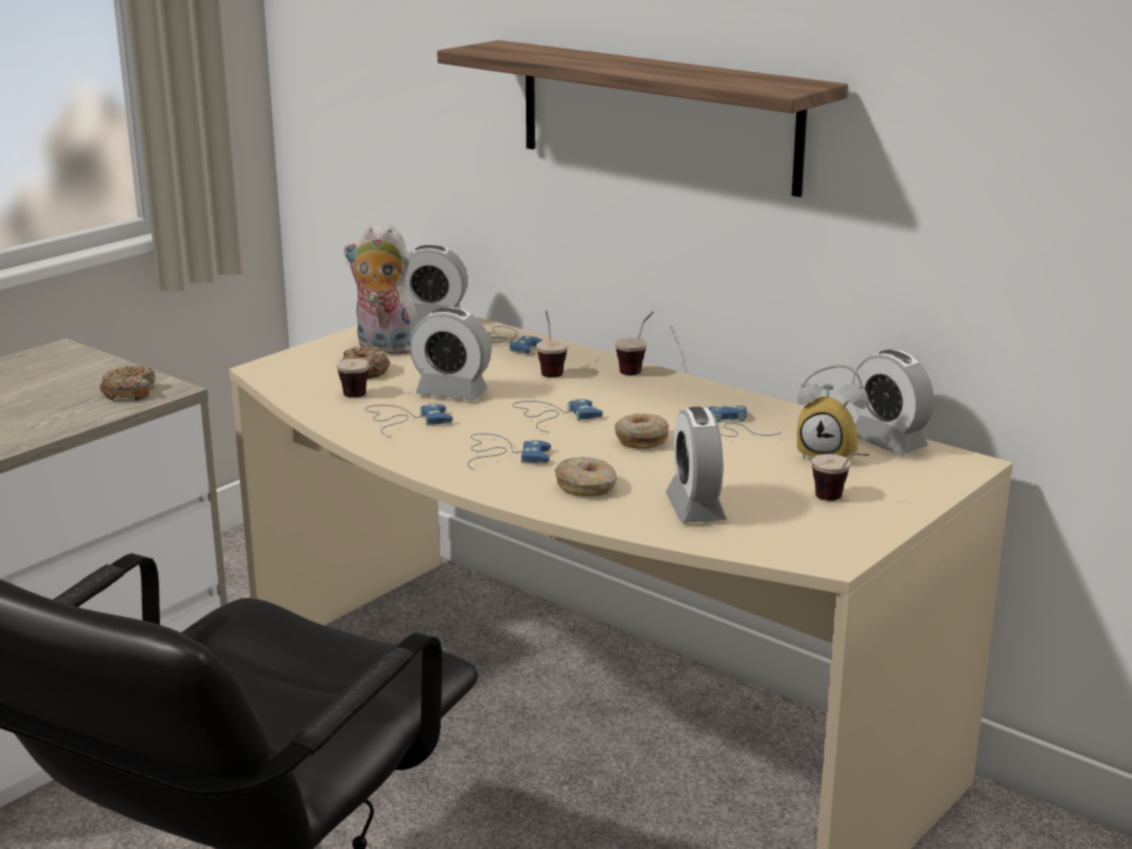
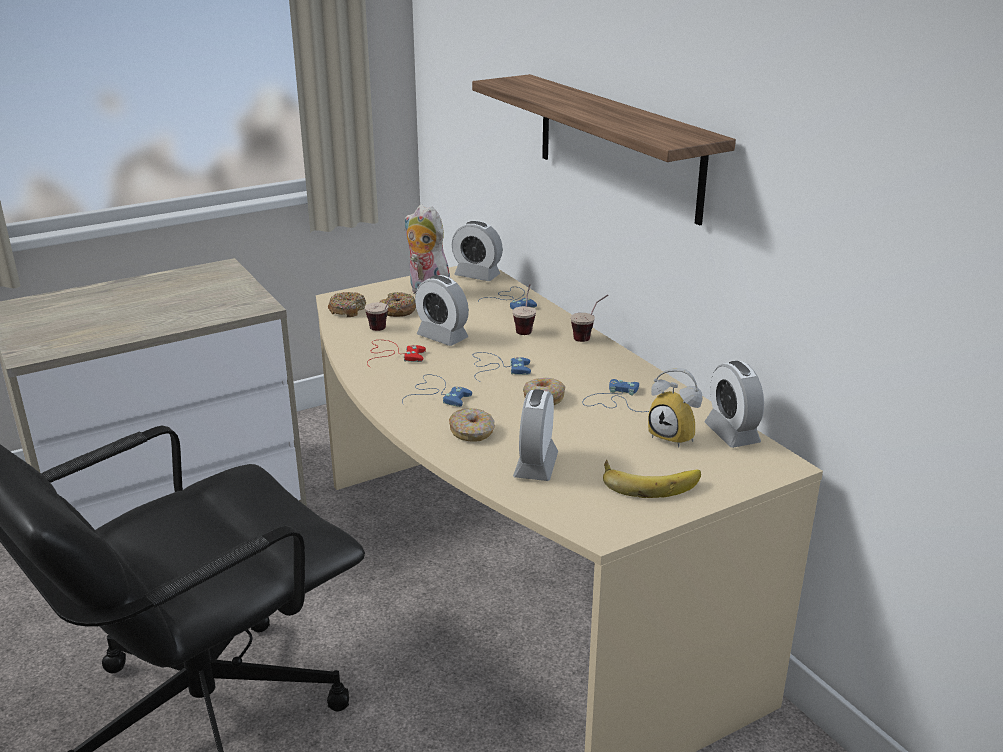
camera: 20 degrees right, 5 degrees up
(129, 392) = (237, 305): donut -> donut (347, 310)
(404, 420) = (392, 354): blue game controller -> red game controller
(839, 502) = (649, 481): cup -> banana

